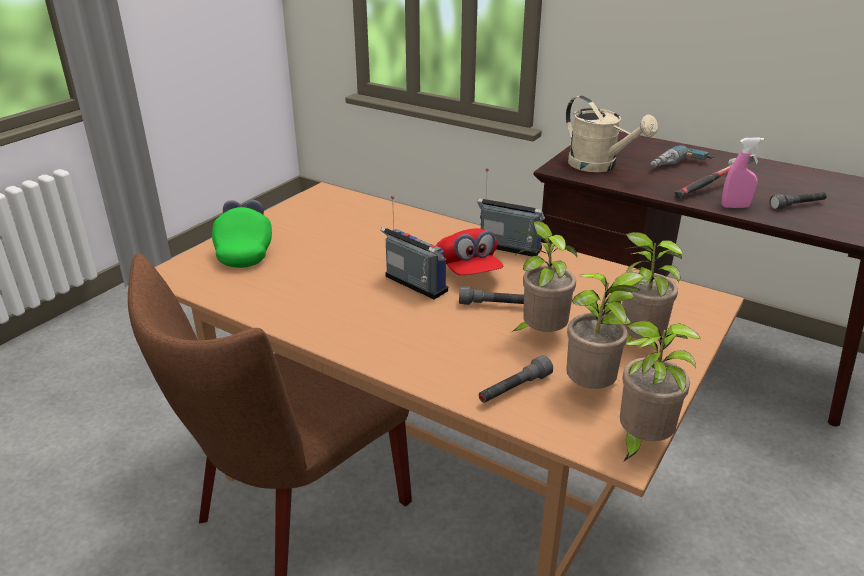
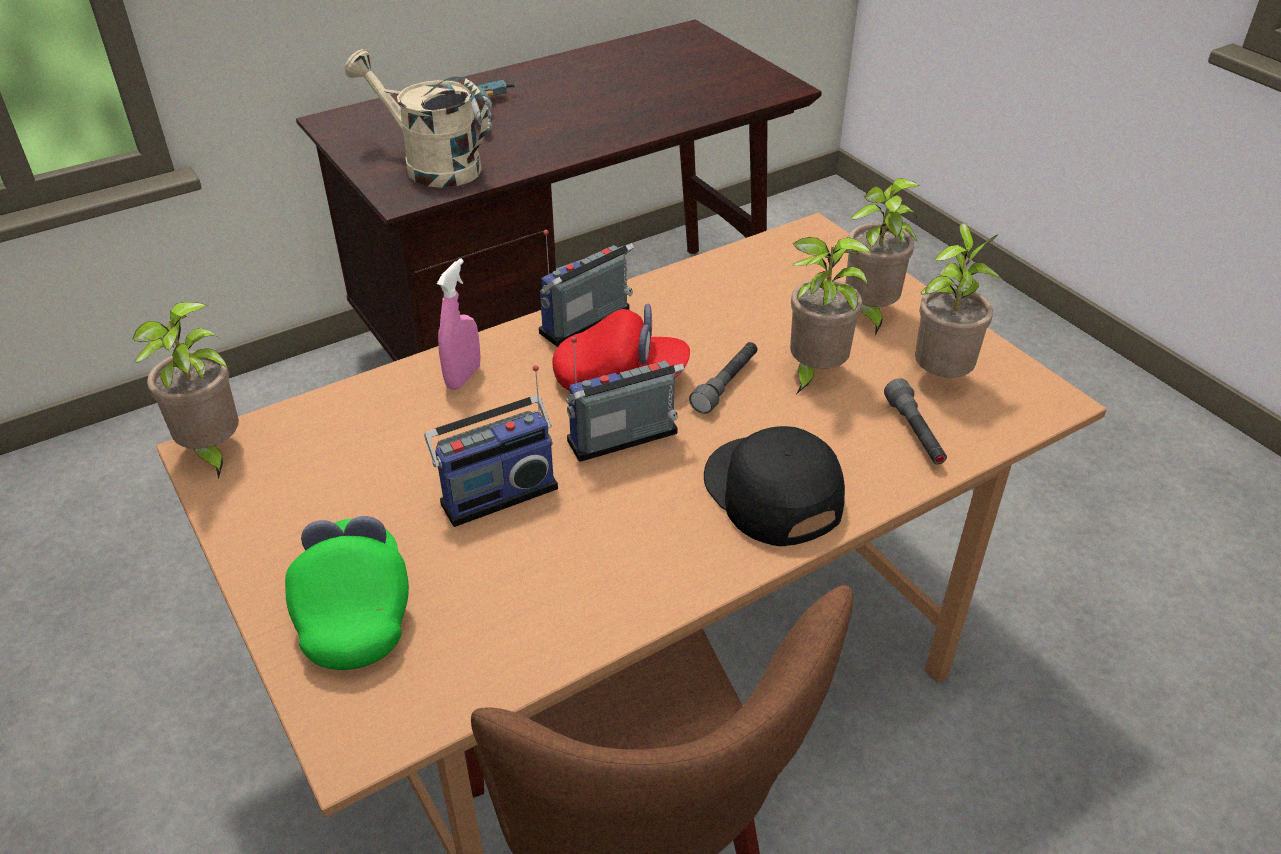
camera: 65 degrees left, 10 degrees up
(245, 251) = (355, 610): green cap -> green cap turned 60 degrees clockwise
(345, 261) = (496, 492): none -> radio
(406, 343) = (770, 492): none -> black cap
(599, 166) = (431, 165): beige watering can -> beige watering can turned 135 degrees counterclockwise
(640, 442) = (1039, 380): potted plant -> potted plant (212, 452)
(715, 187) = (575, 118): hammer -> none
(735, 206) = (634, 128): pink spray bottle -> pink spray bottle (463, 377)
(797, 205) = (665, 95): grey flashlight -> none

